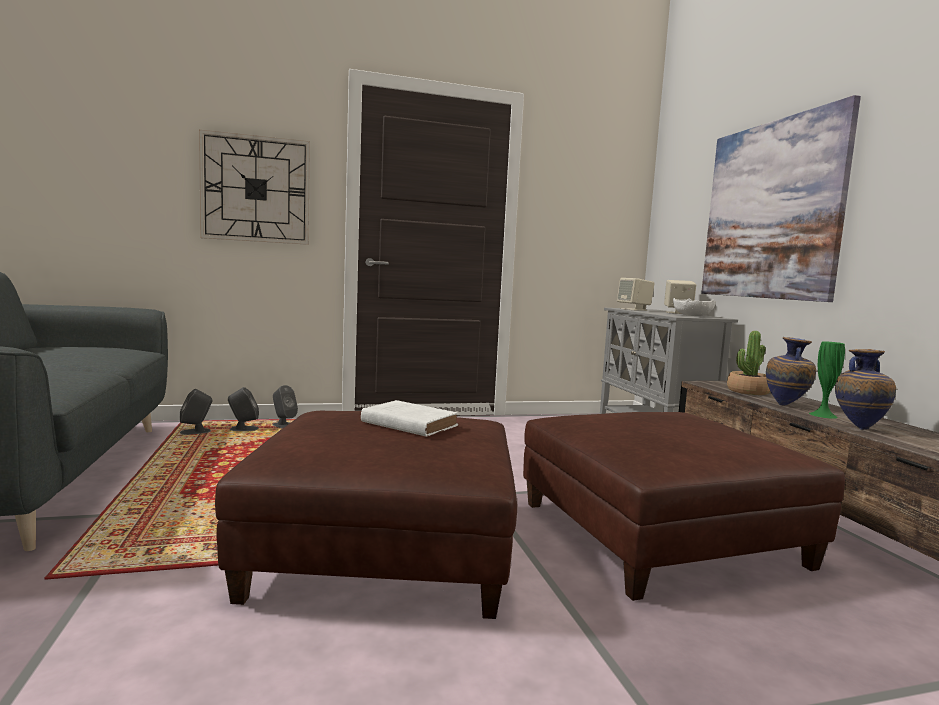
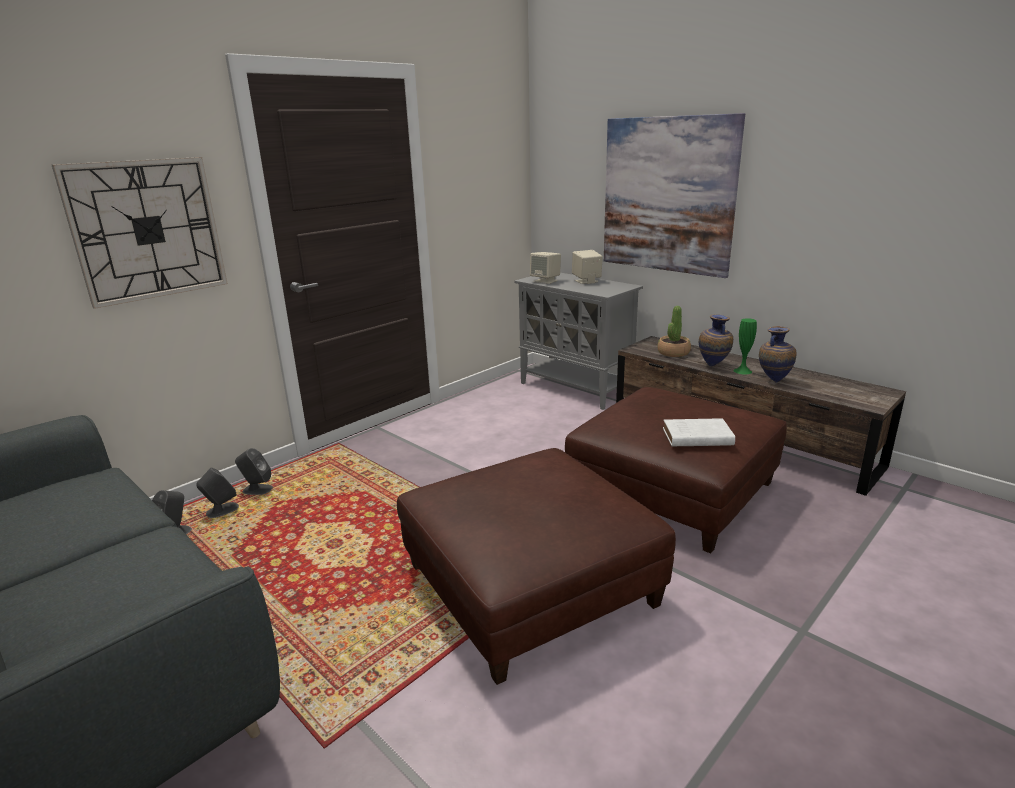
camera: 30 degrees left, 15 degrees up
(407, 423) = (525, 484): white book -> white book (695, 437)
(692, 315) = (608, 287): white bowl -> none

